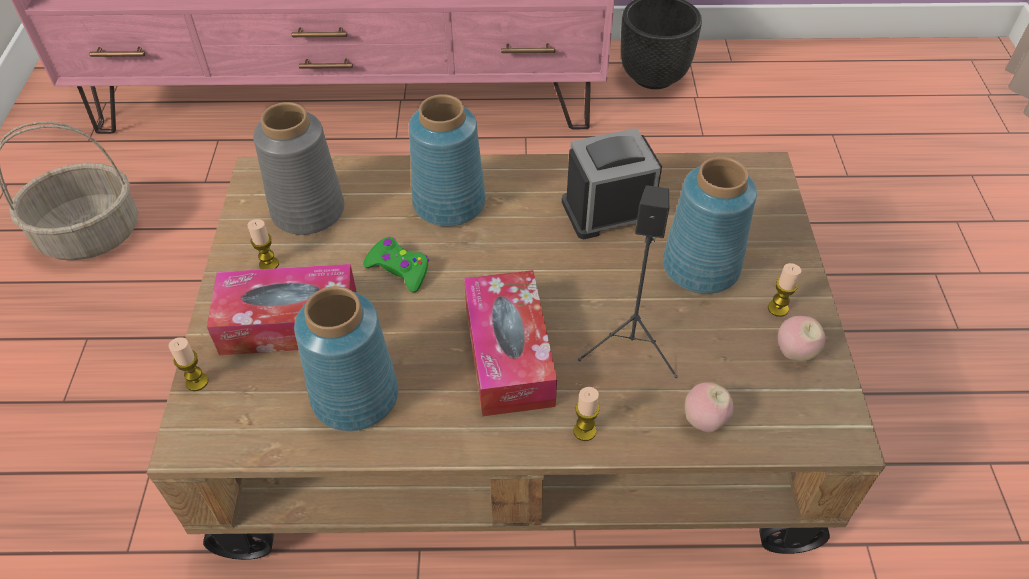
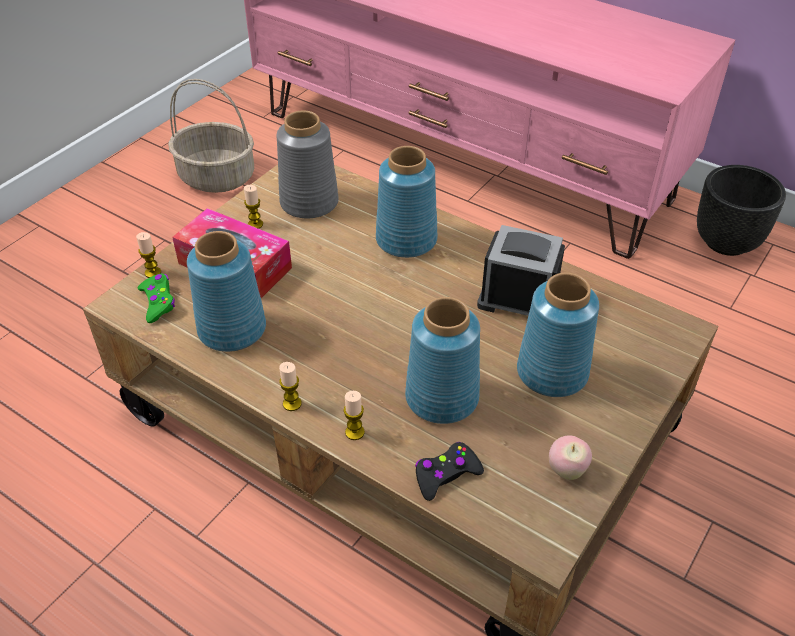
camera: 35 degrees right, 5 degrees down
(399, 269) = (332, 266): green game controller -> green game controller (158, 302)
(508, 354) = (351, 356): tissue box -> none
(632, 346) = (443, 398): black speaker -> blue vase
(704, 421) = (446, 475): apple -> black game controller
(778, 308) = (585, 433): candle -> candle (292, 403)

